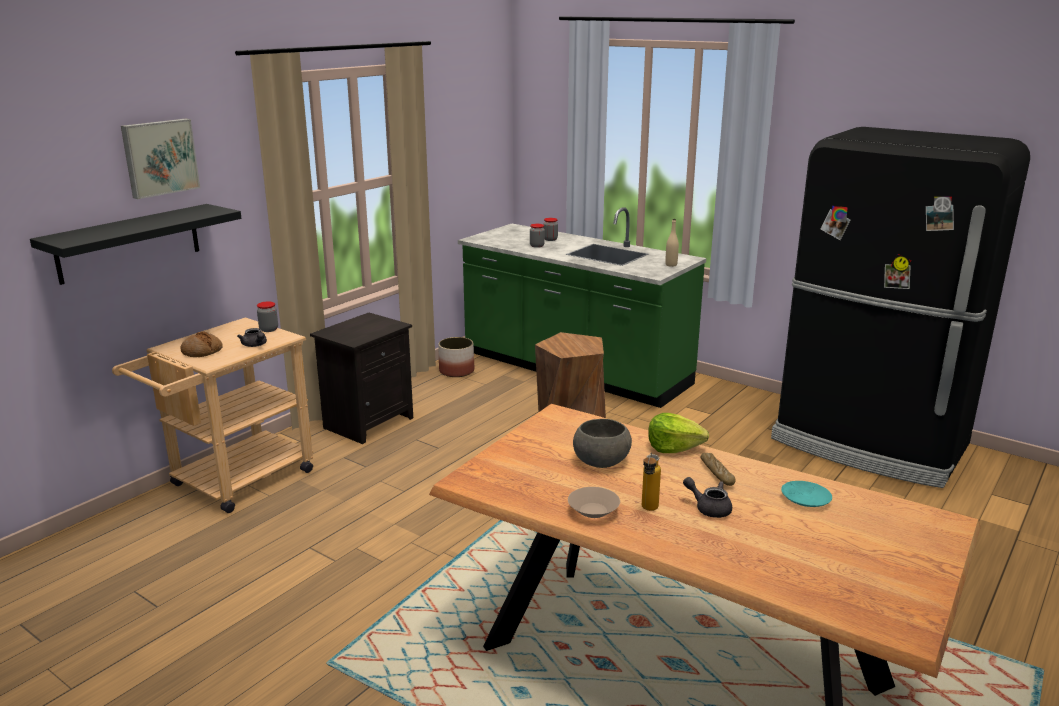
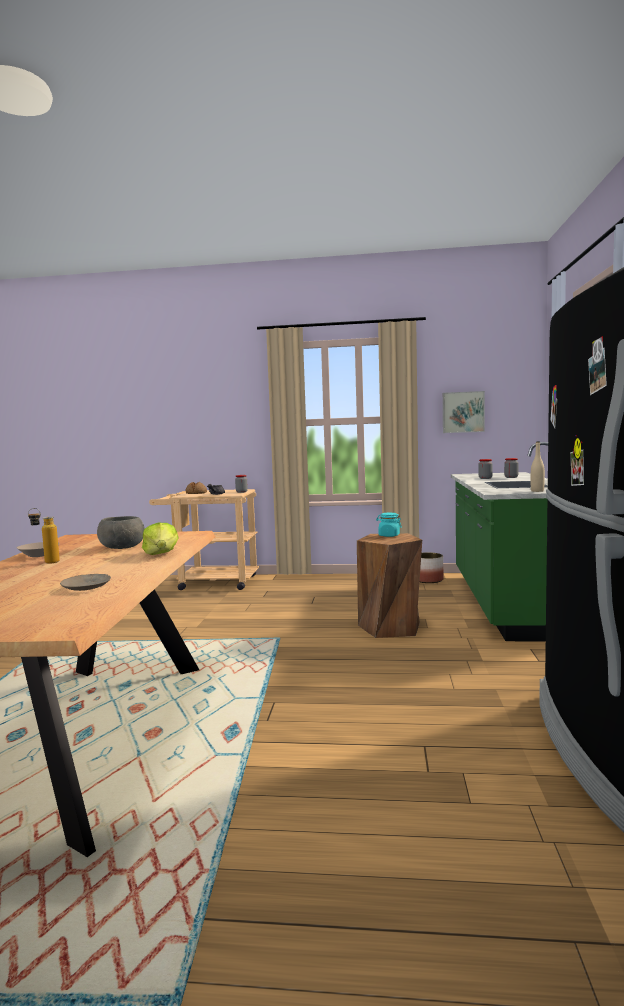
camera: 60 degrees right, 15 degrees down
(129, 243) = (191, 431): black shelf -> none
(159, 157) = (213, 387): picture -> picture (463, 412)
(368, 422) = (318, 583): black nightstand -> none
(561, 341) = (389, 535): none -> turquoise jar
(709, 508) = (56, 571): grey teapot -> none
(717, 473) = (121, 566): bread -> none
(805, 499) = (87, 587): turquoise plate -> beige plate

